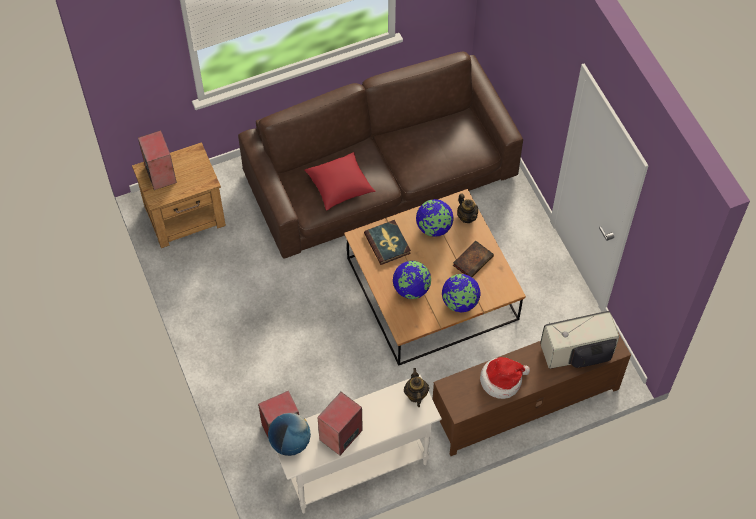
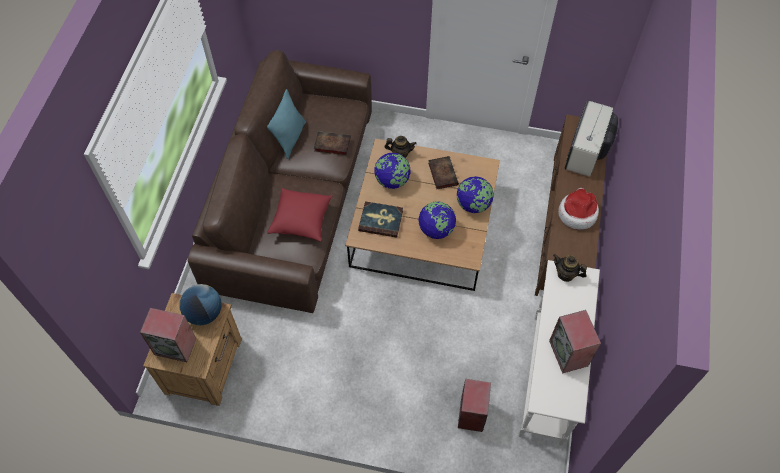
camera: 55 degrees left, 0 degrees up
(290, 442) = (550, 398): globe -> globe (204, 313)
(415, 129) = (290, 138): none -> turquoise pillow
(430, 160) = (331, 144): none -> book

